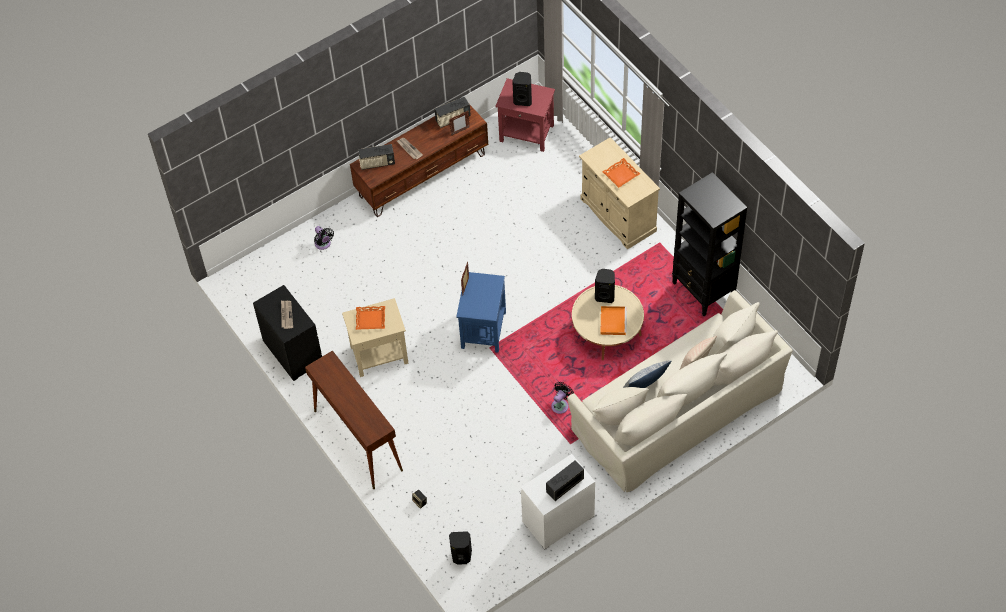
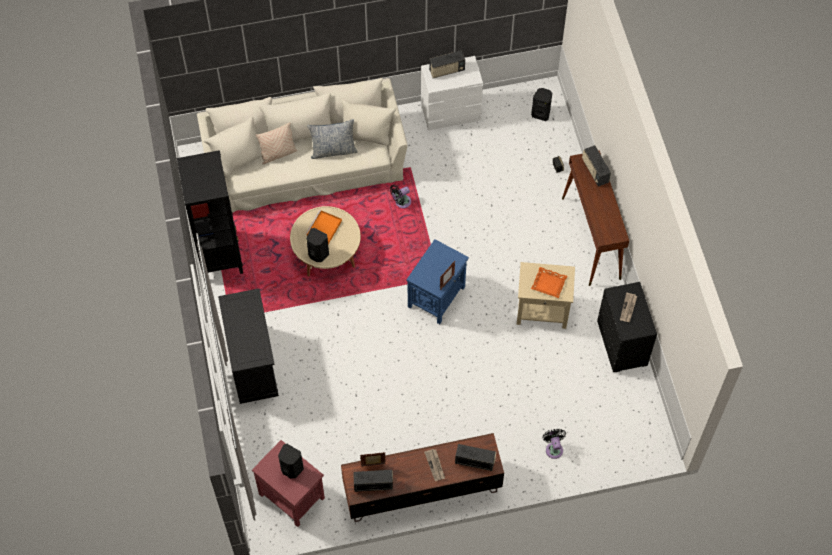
camera: 160 degrees left, 5 degrees up
(363, 422) = (595, 171): none -> radio
(618, 215) = (252, 363): beige cabinet -> black cabinet
(621, 175) = (246, 324): orange tray -> none

